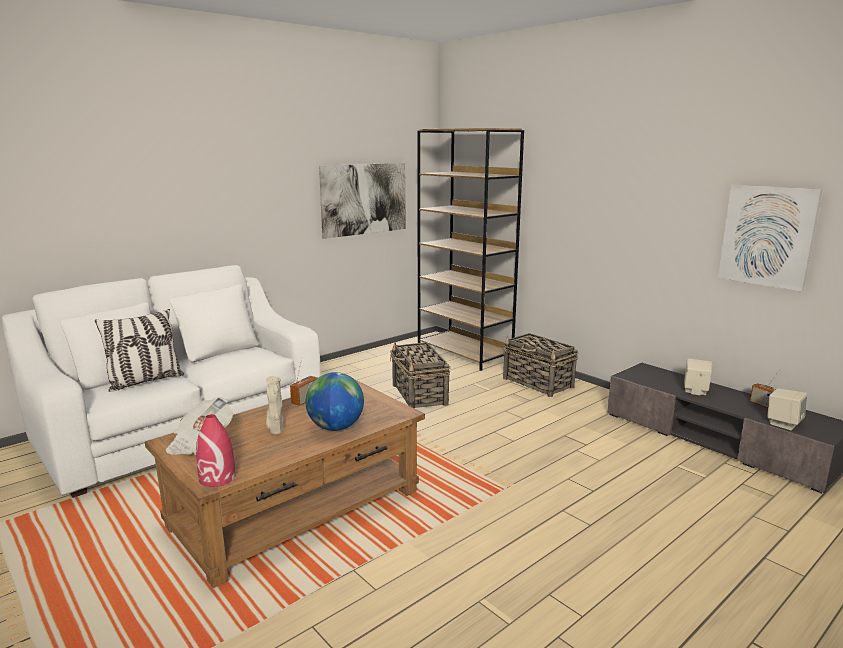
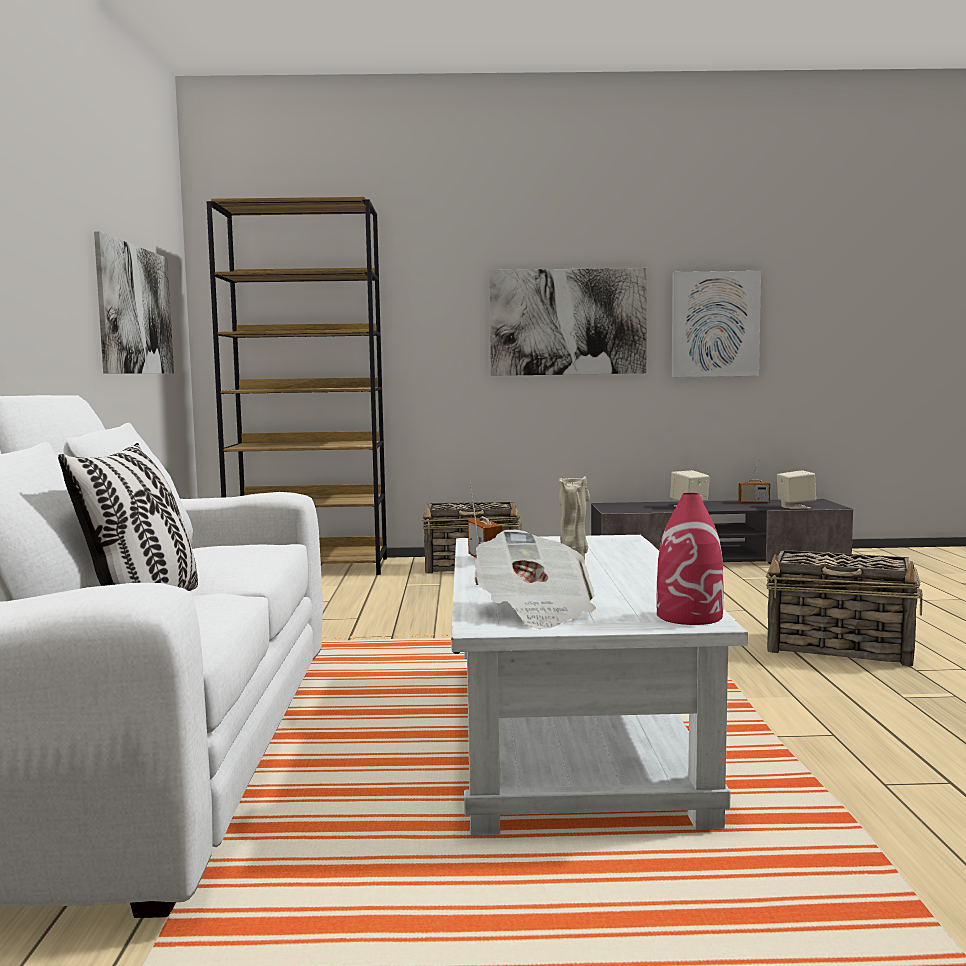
camera: 50 degrees left, 10 degrees down
(297, 508) = (568, 733): brown coffee table -> white coffee table
(335, 427) = (615, 560): globe -> none
(419, 395) = (377, 609): basket -> basket (841, 648)
(641, 219) = (568, 322): none -> picture

